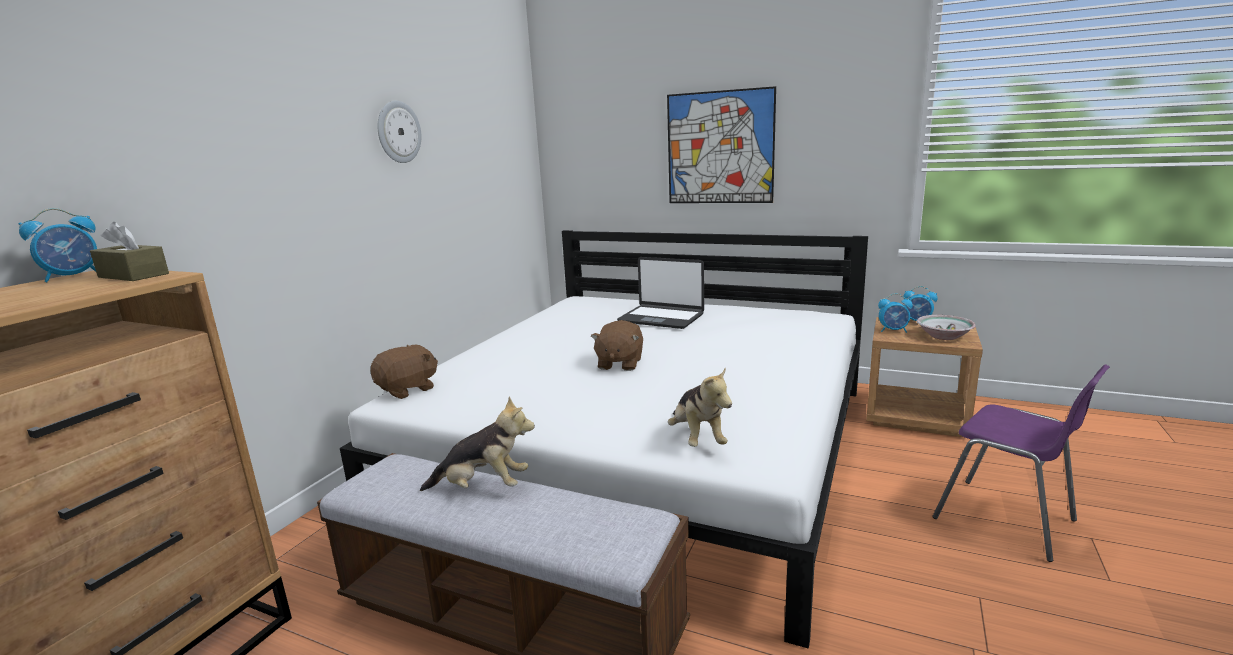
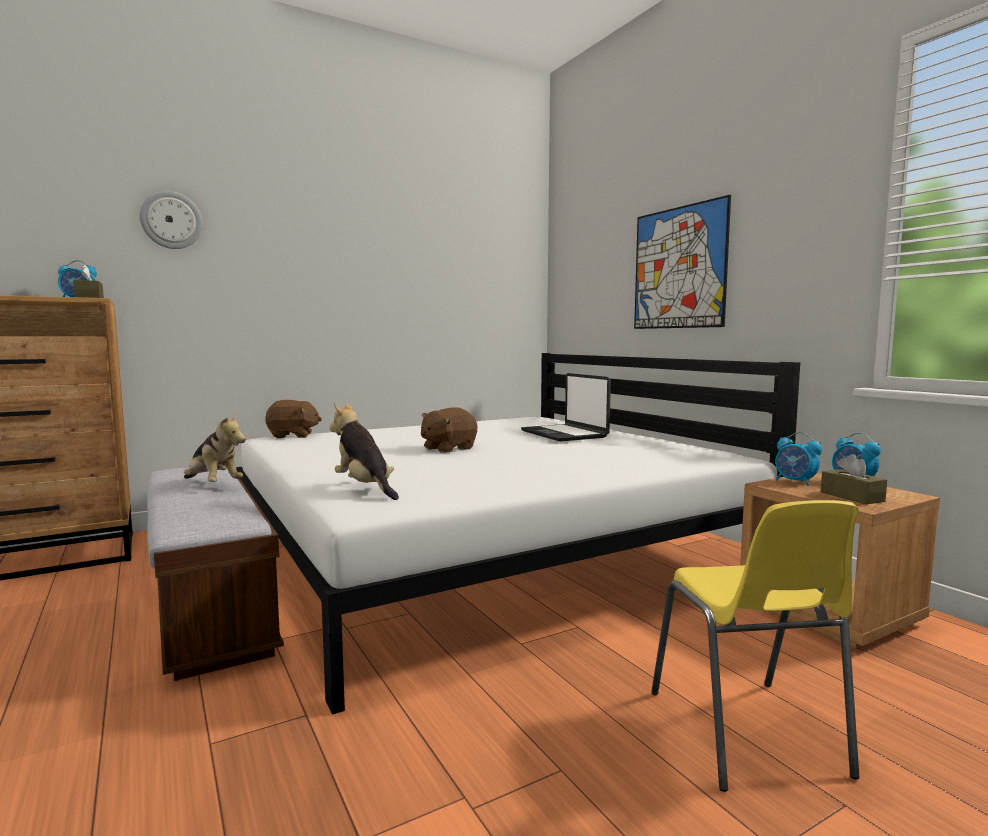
camera: 35 degrees right, 10 degrees down
(398, 132) = (372, 247): wall clock -> wall clock (171, 220)
(697, 438) = (365, 488): plush toy -> plush toy turned 120 degrees clockwise
(944, 336) = (851, 497): bowl -> brown tissue box
(1007, 520) = (747, 735): purple chair -> yellow chair

